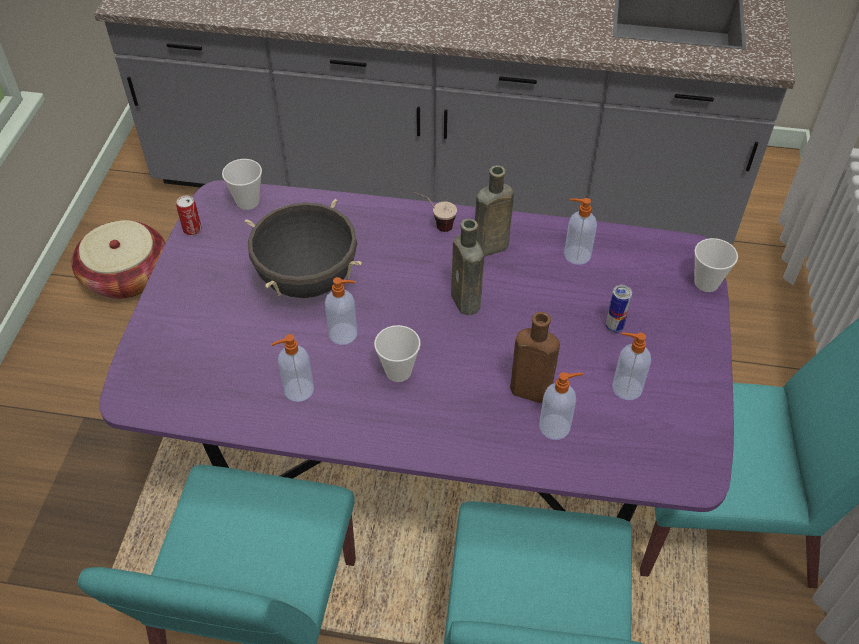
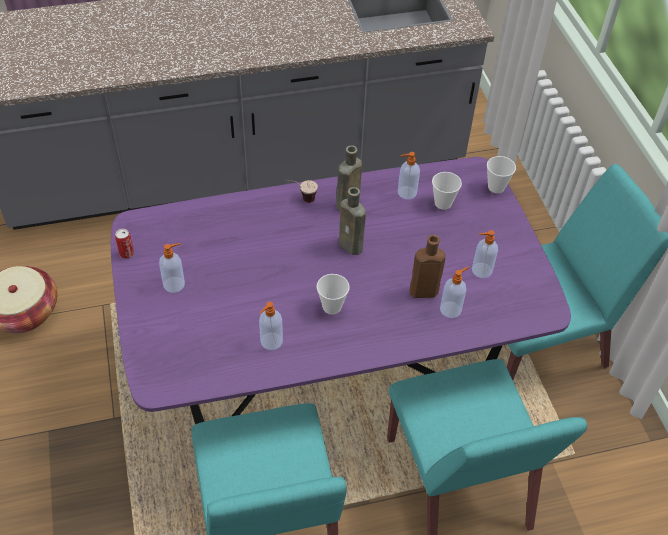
camera: 25 degrees left, 0 degrees up
(247, 202) = (156, 221): cup -> cup (443, 203)
(308, 280) = (234, 264): black cooking pot -> none
(344, 334) = (281, 293): soap dispenser -> soap dispenser (175, 284)
(614, 327) = (454, 233): can -> none

